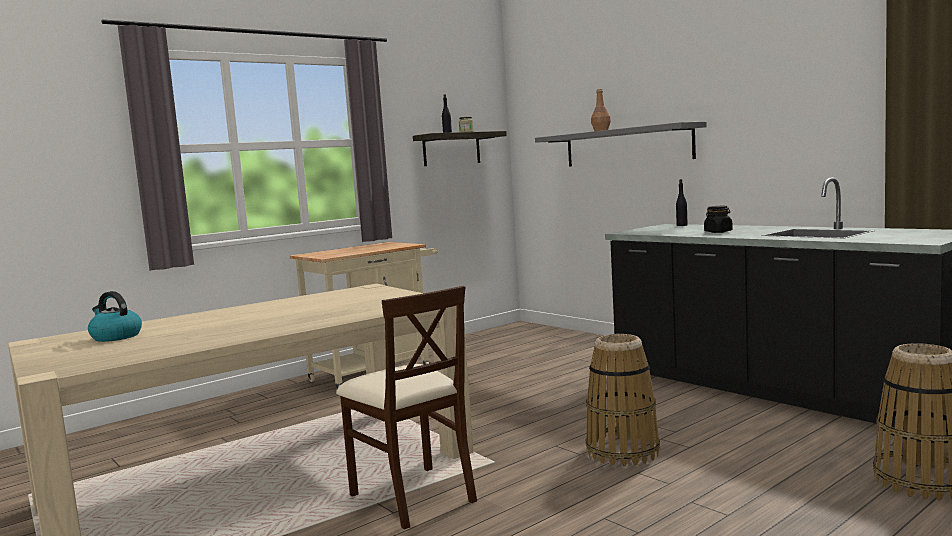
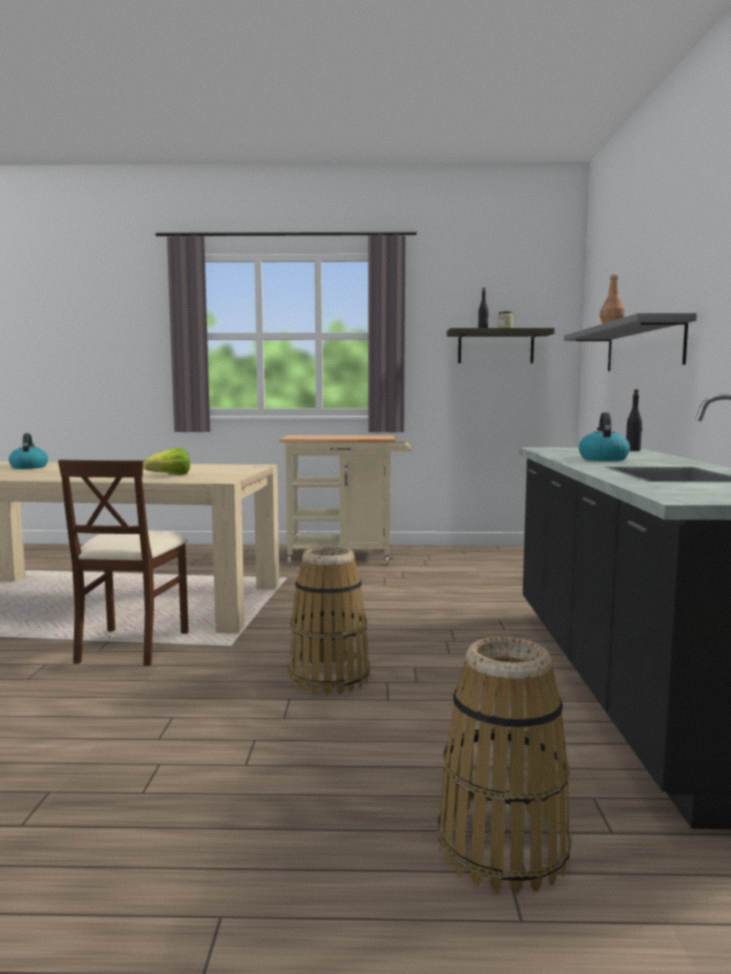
camera: 40 degrees right, 0 degrees up
(353, 308) = (170, 475): none -> lettuce
(718, 232) = (603, 459): black jar -> kettle

